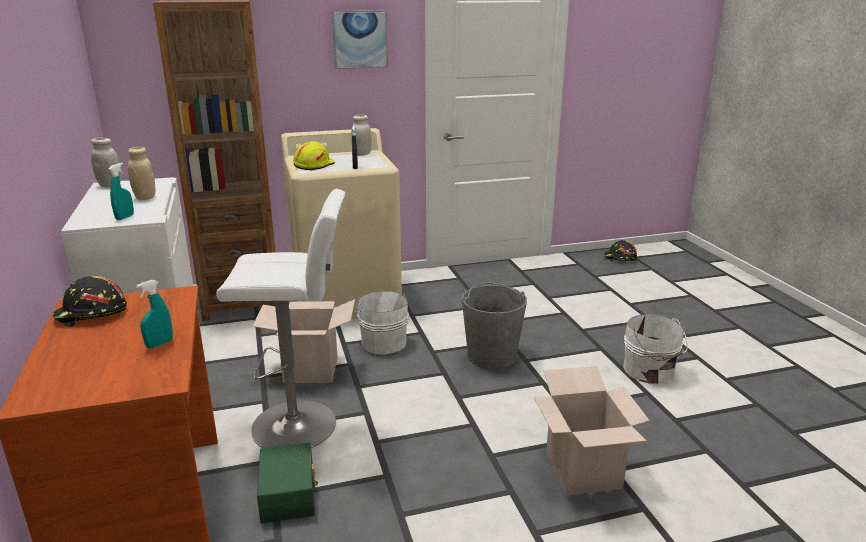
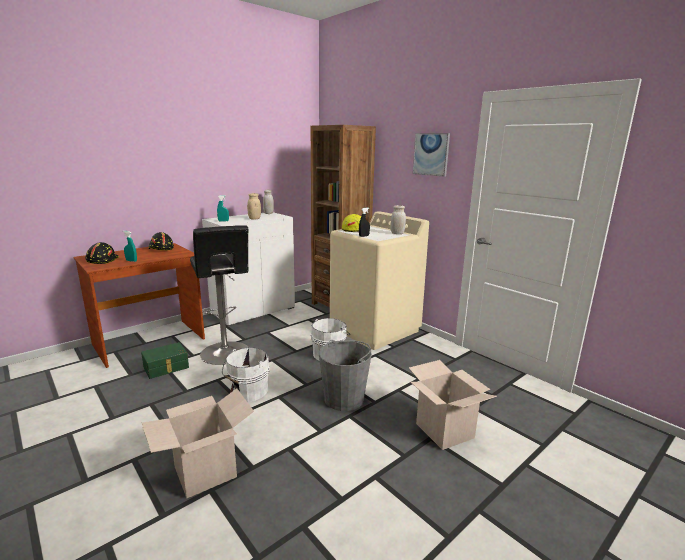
camera: 65 degrees right, 5 degrees down
(301, 425) = (226, 354): white stool -> black stool
(311, 370) = (281, 342): cardboard box -> cardboard box (444, 430)
(619, 258) = (637, 441): black hard hat -> black hard hat (102, 260)
(650, 372) = (384, 497): white bucket -> white bucket (247, 392)

